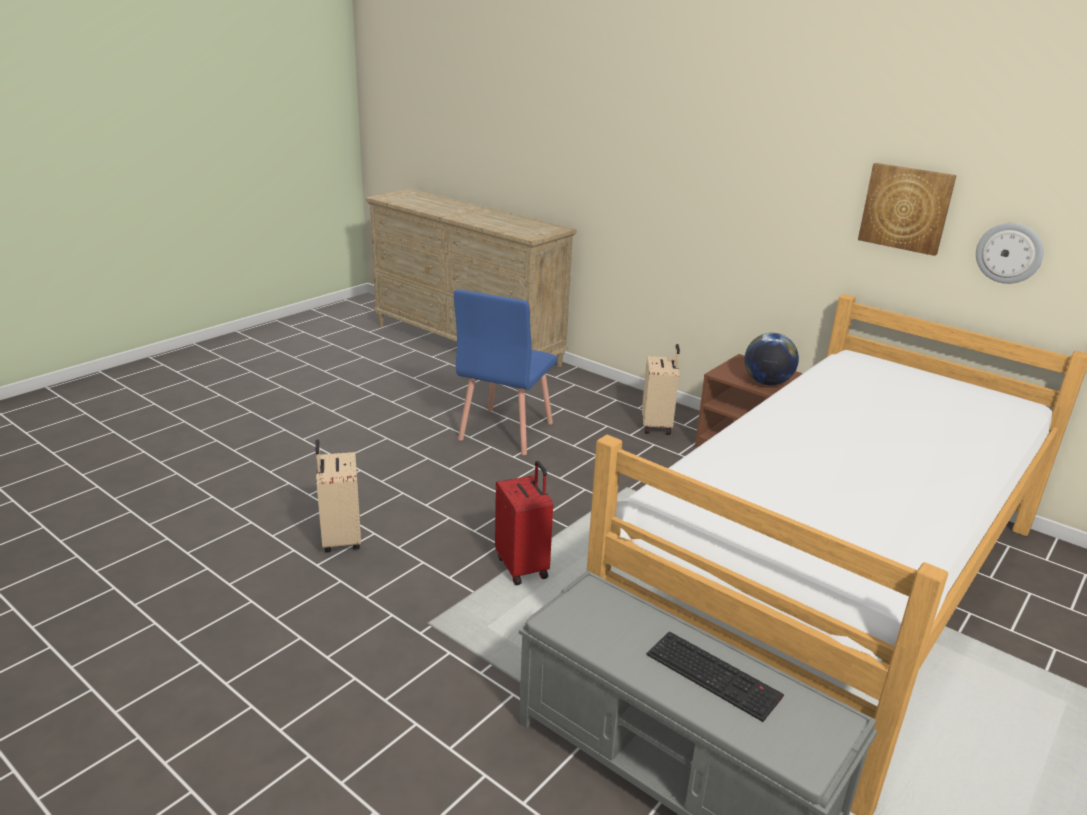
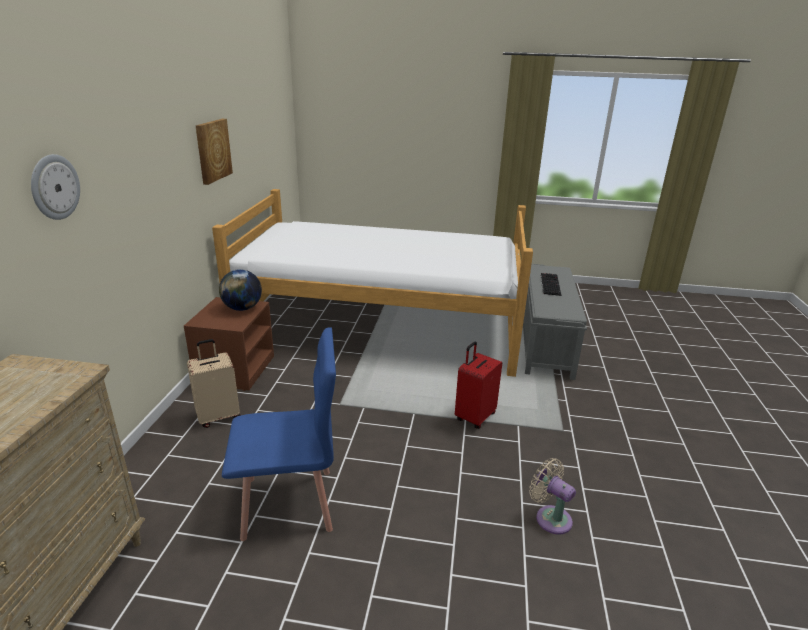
camera: 120 degrees left, 0 degrees up
(340, 539) = (550, 517): beige suitcase -> beige fan
(1009, 253) = (244, 155): wall clock -> wall clock (54, 187)

